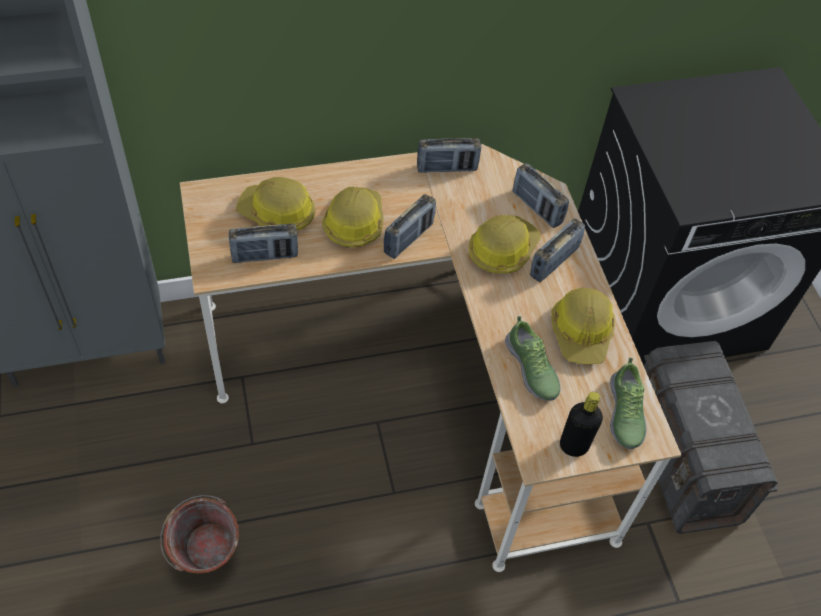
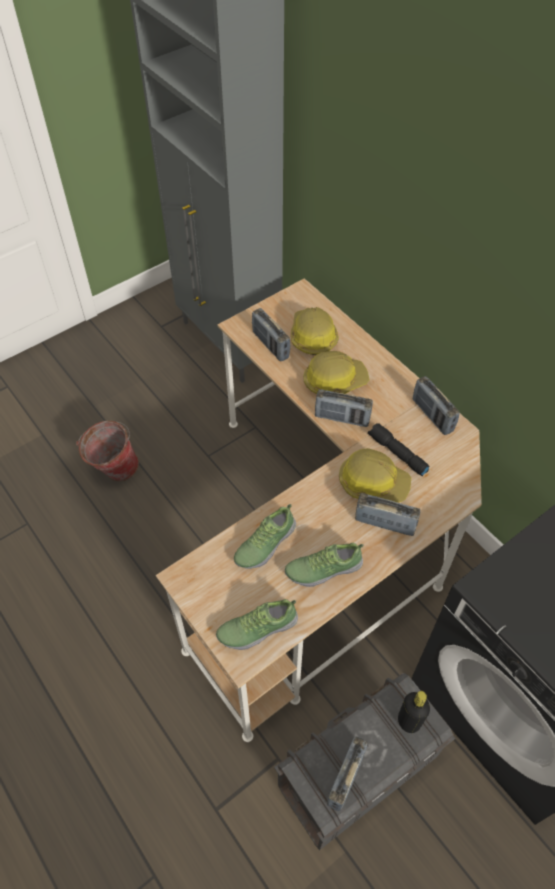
camera: 70 degrees right, 0 degrees up
(477, 216) = (396, 453): none -> black flashlight
(537, 208) = (436, 491): radio -> radio (345, 777)
(573, 445) = (206, 598): black bottle -> black bottle (409, 721)
(581, 332) = (323, 568): hard hat -> shoe

